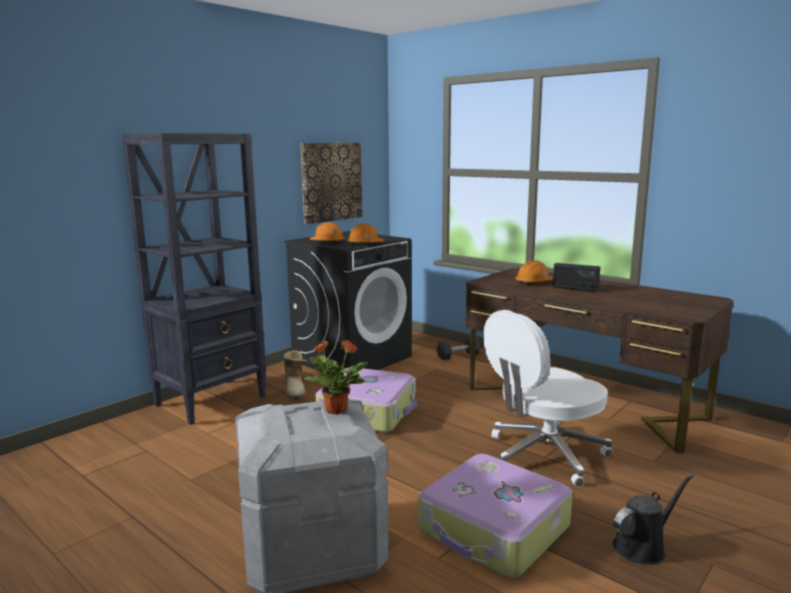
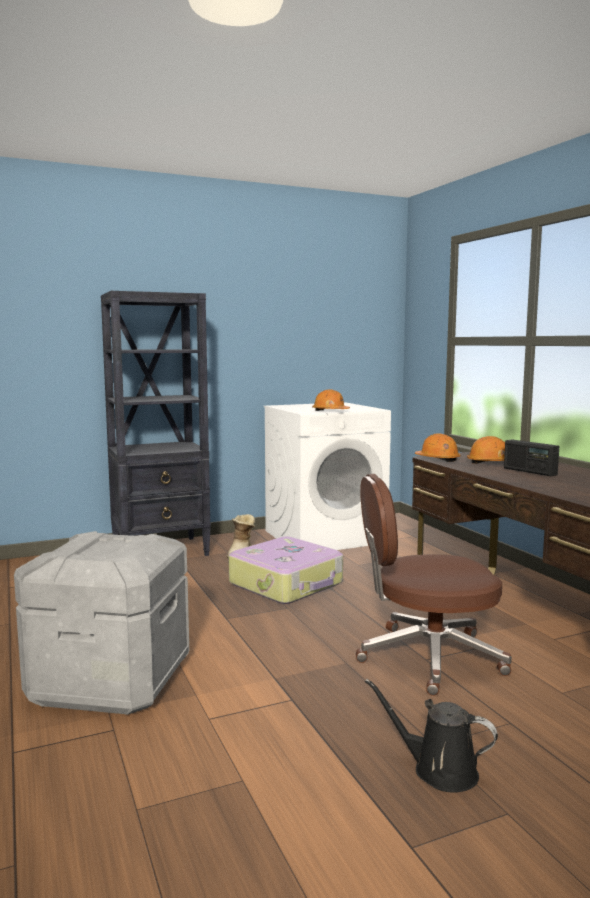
camera: 25 degrees right, 5 degrees down
(327, 242) = (299, 408): orange hard hat -> orange hard hat (437, 459)
(331, 182) = (326, 350): picture -> none
(335, 409) = (138, 543): potted plant -> none
(352, 358) = (325, 536): black washing machine -> white washing machine
(458, 355) = (441, 549): black dumbbell -> none
(494, 530) = (290, 710): suitcase -> none
(544, 455) = (427, 657): white office chair -> brown office chair
(643, 546) = (439, 770): black watering can -> black watering can turned 150 degrees counterclockwise

